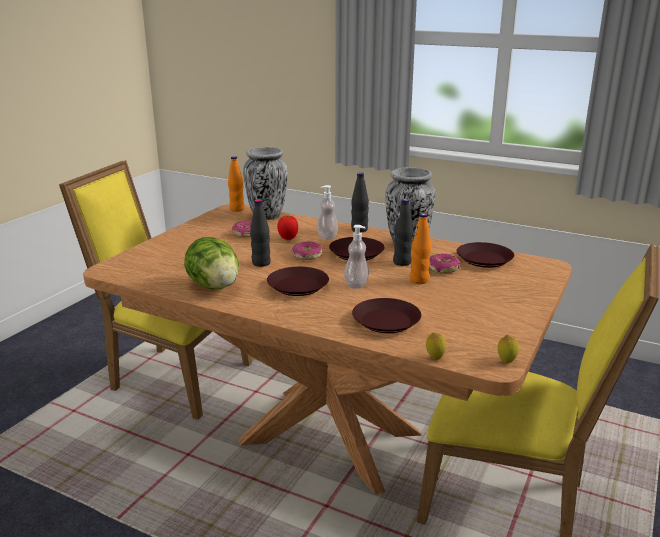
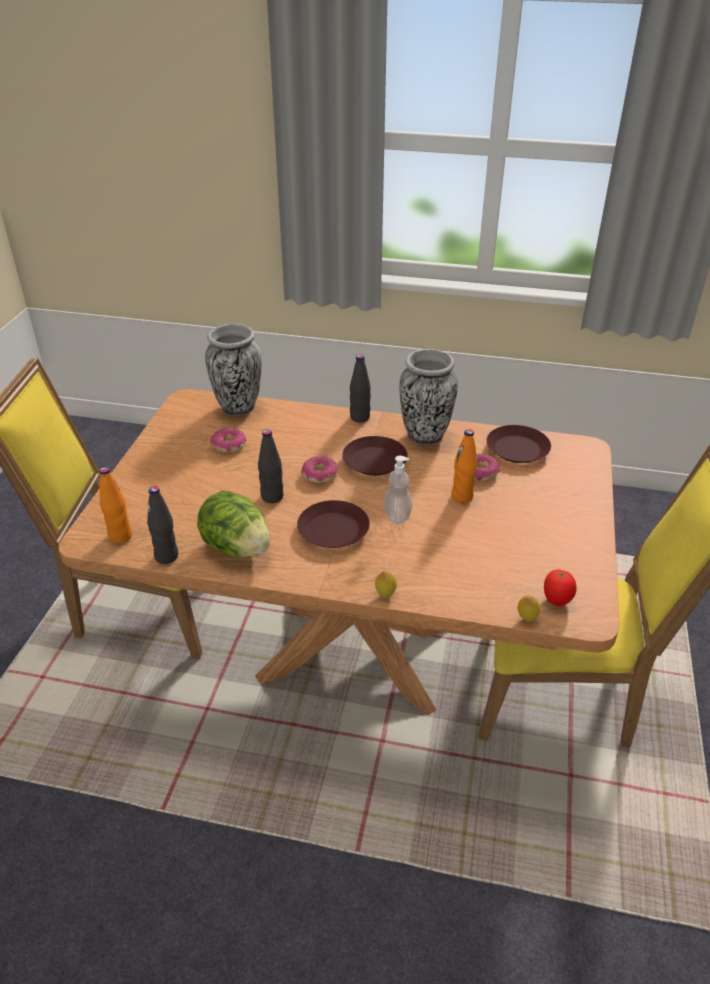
camera: 15 degrees left, 15 degrees up
(237, 209) = (194, 399): orange bottle -> orange bottle (120, 536)
(288, 238) = (283, 446): tomato -> tomato (556, 601)
(327, 237) = (328, 436): soap dispenser -> none
(385, 321) = (453, 571): brown plate -> none
(402, 262) = (431, 469): black bottle -> black bottle (166, 556)
(506, 361) = (597, 609): lemon -> lemon (385, 594)

